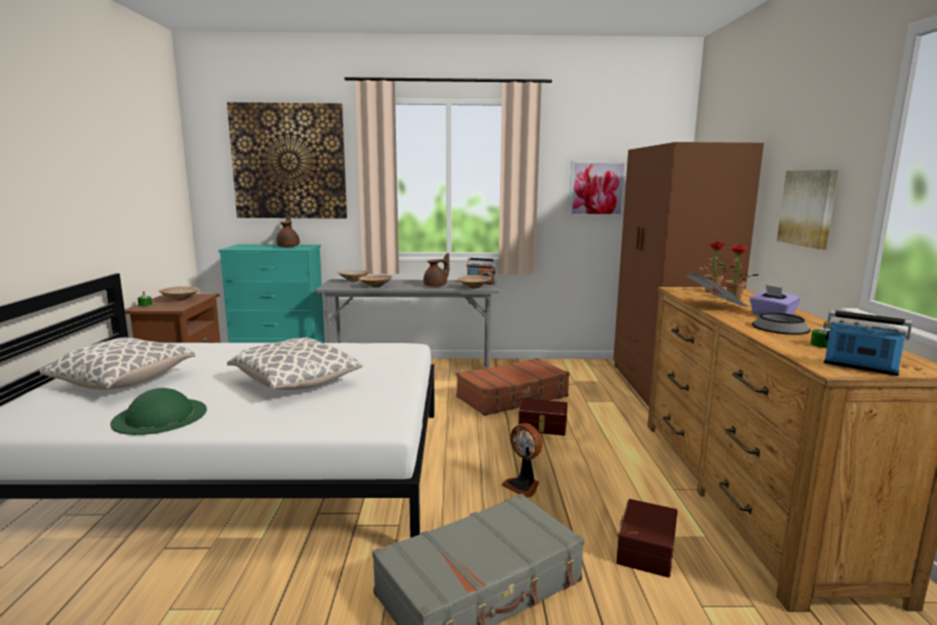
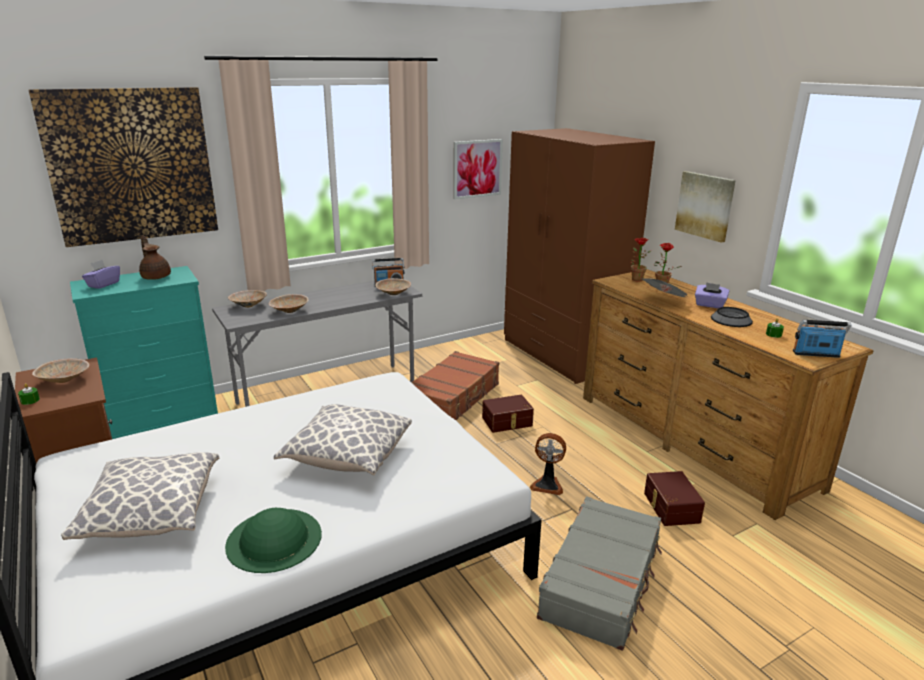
camera: 30 degrees left, 10 degrees up
(251, 246) = (103, 284): none -> purple tissue box
(436, 286) = (352, 297): brown teapot -> none

